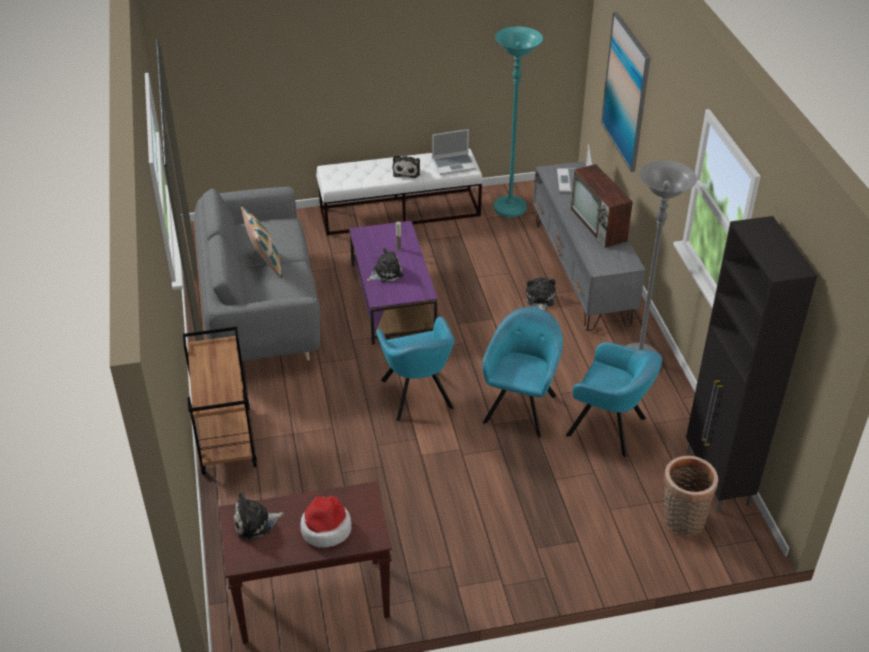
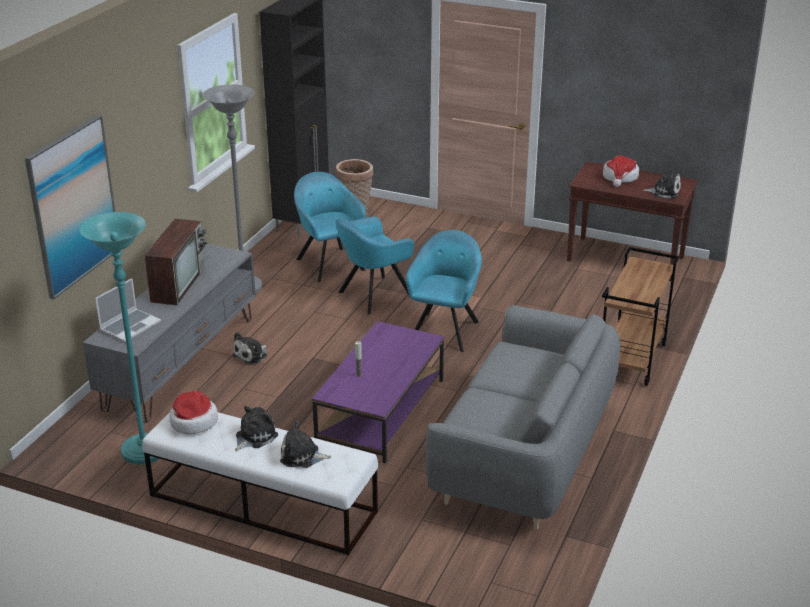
camera: 145 degrees left, 10 degrees down
(265, 264) = (518, 390): pillow -> none
(385, 273) = (398, 358): plush toy -> plush toy (302, 456)
(454, 164) = (193, 421): laptop -> hat

